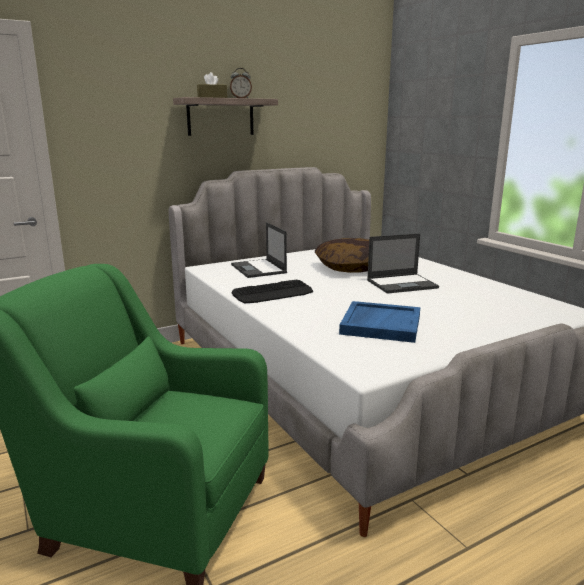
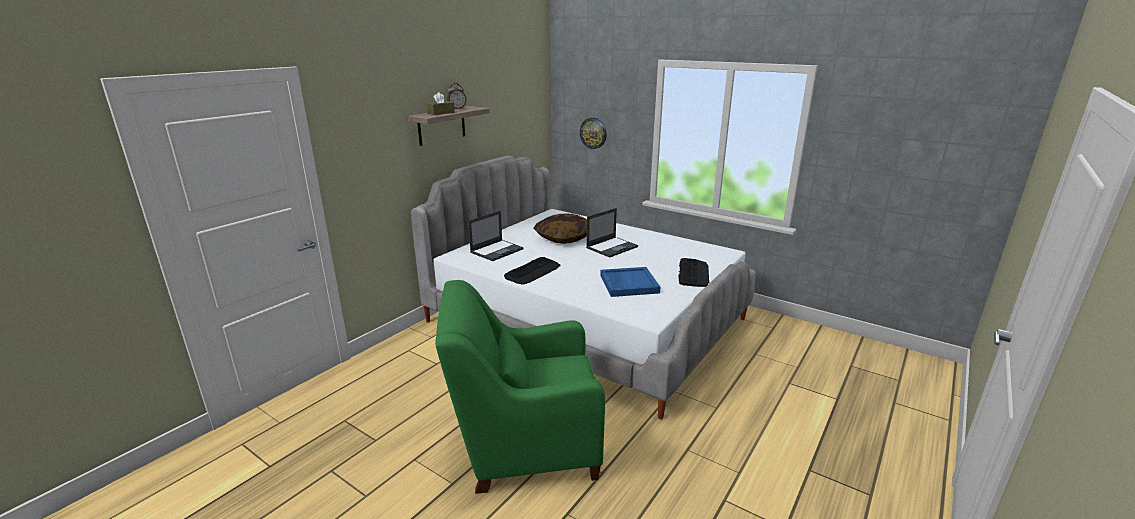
camera: 25 degrees left, 5 degrees up
(259, 269) = (497, 250): laptop -> laptop turned 90 degrees counterclockwise
(428, 148) = (593, 133): none -> wall clock
(493, 328) = (693, 273): none -> keyboard

